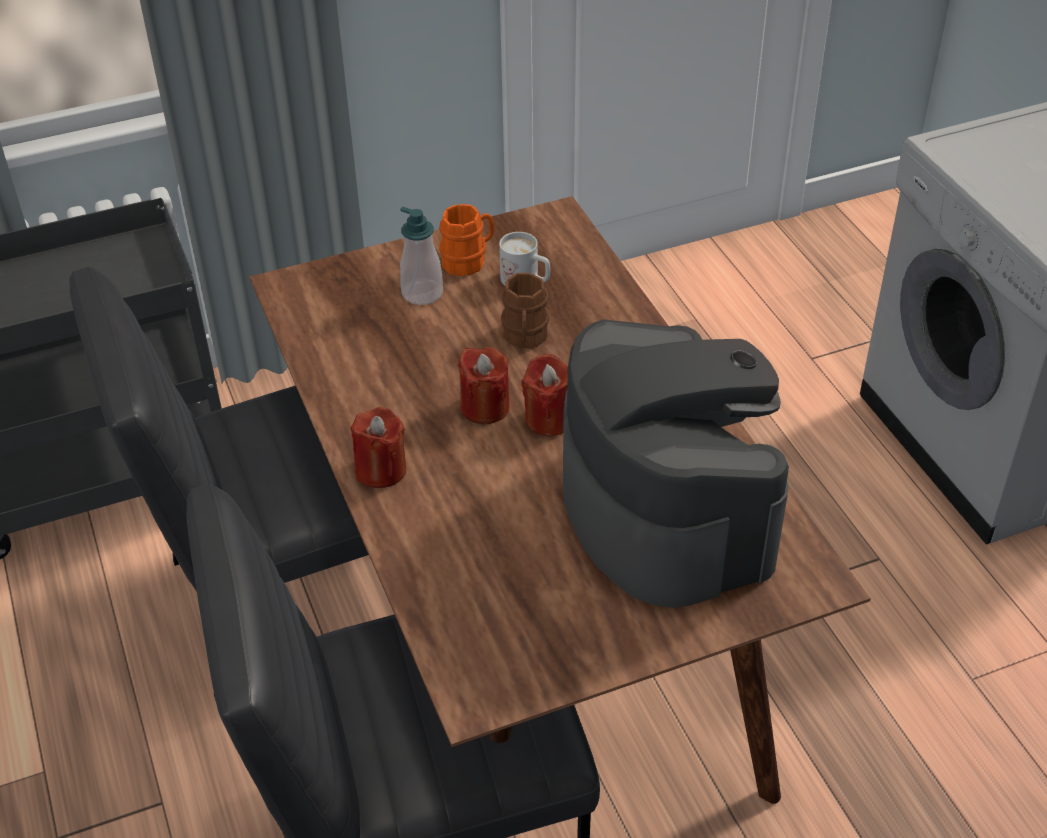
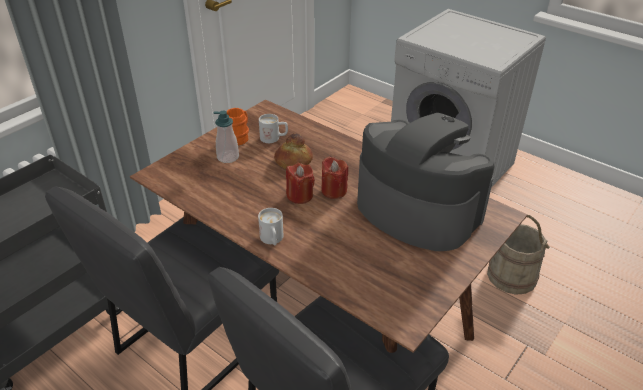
camera: 30 degrees left, 5 degrees down
(381, 470) = (272, 240): red candle -> white mug
(525, 338) = (293, 161): brown mug -> bread
(953, 719) = (512, 276): none -> beige bucket

